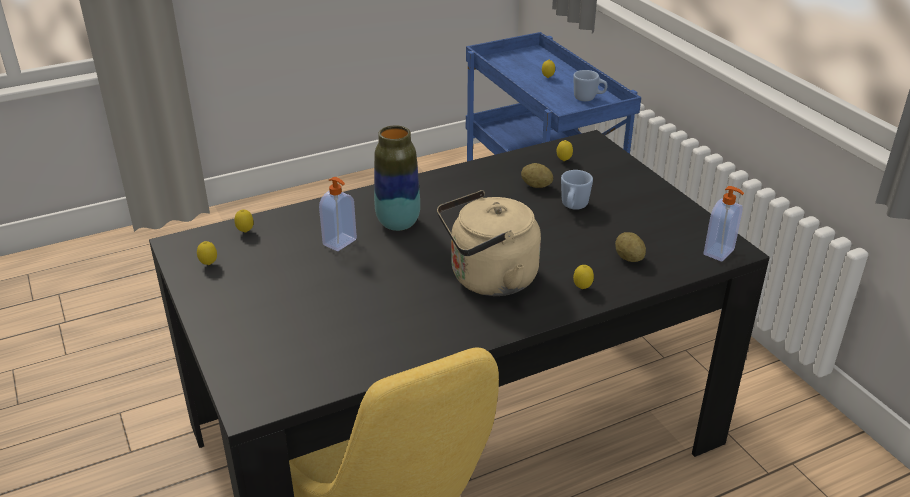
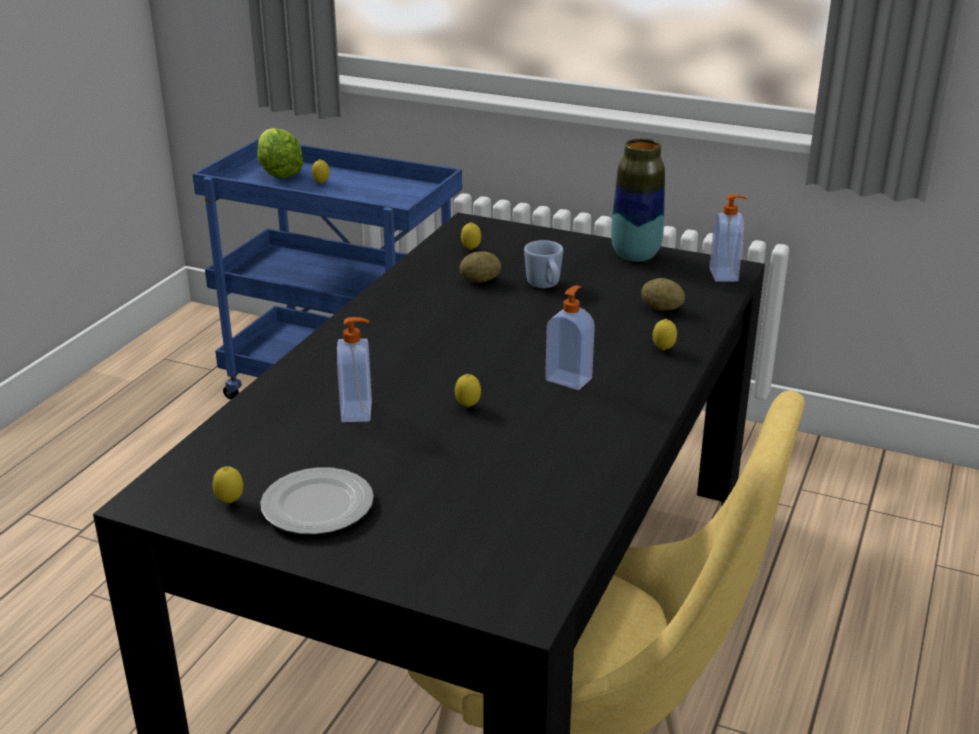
camera: 40 degrees left, 5 degrees down
(243, 289) = (319, 506): none -> plate
(245, 232) = (220, 450): lemon -> lemon (468, 407)
(398, 223) = (393, 368): vase -> vase (635, 255)
(488, 279) = (569, 379): beige kettle -> soap dispenser
(532, 61) = (279, 173): none -> lettuce
(588, 98) = (395, 190): blue mug -> none

